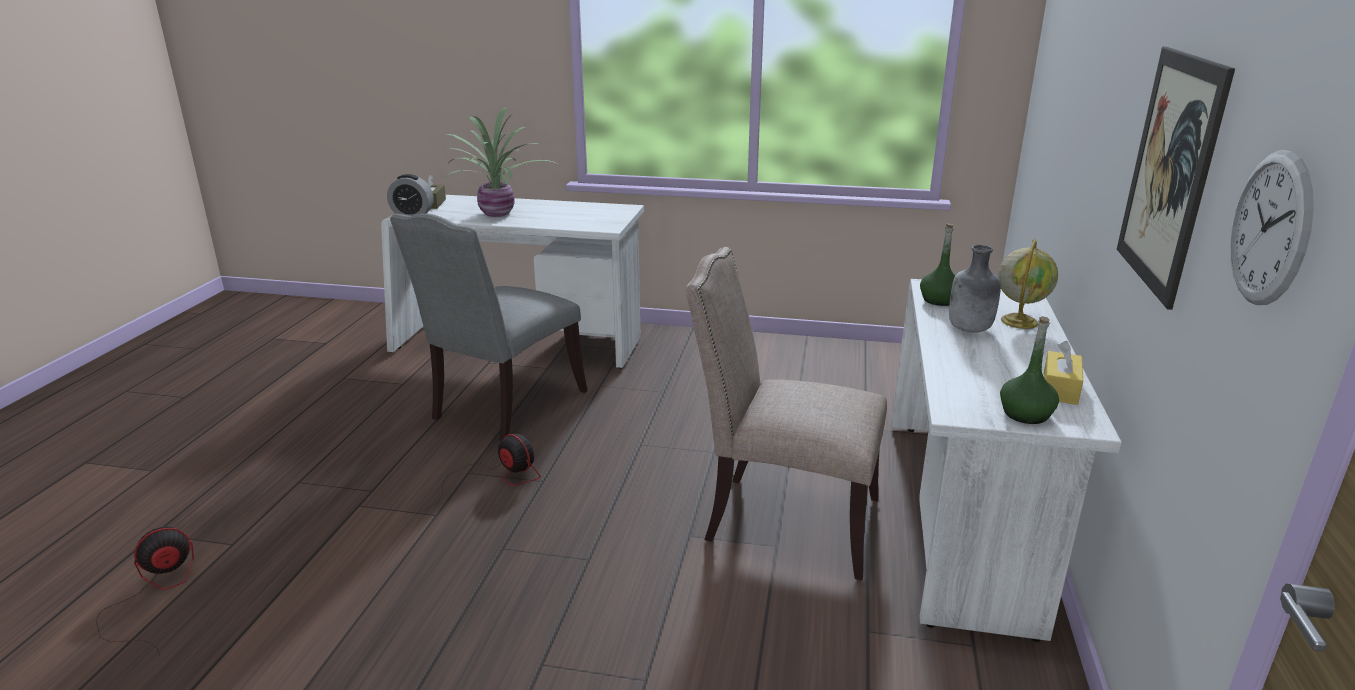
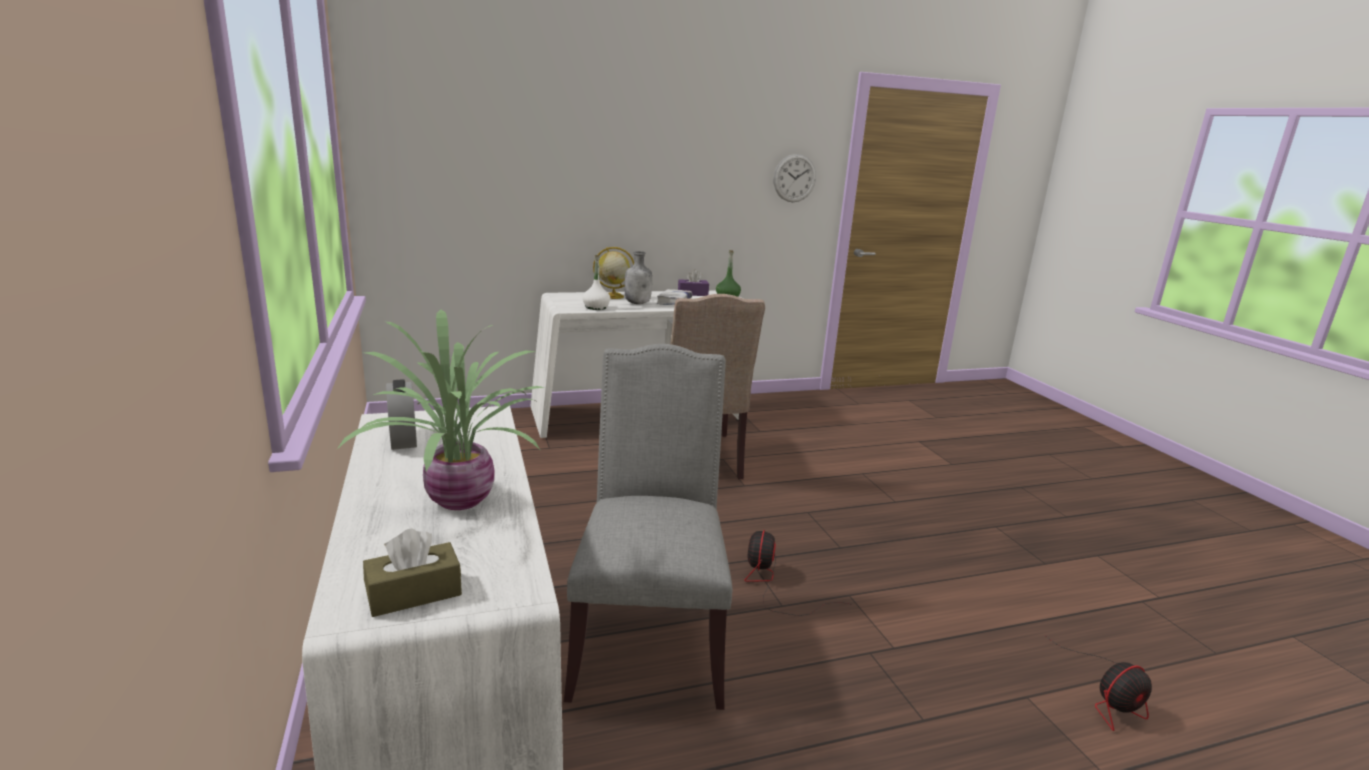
camera: 120 degrees left, 5 degrees down
(155, 595) = (1111, 697): fan -> fan turned 45 degrees counterclockwise
(412, 213) = (503, 586): alarm clock -> alarm clock (403, 440)
(504, 407) = (648, 639): grey chair -> grey chair turned 90 degrees counterclockwise
(939, 300) = (596, 307): green bottle -> white bottle
(982, 357) = (674, 302): none -> white book
(1060, 388) = (692, 294): yellow tissue box -> purple tissue box
(1169, 172) = (707, 179): picture -> none

